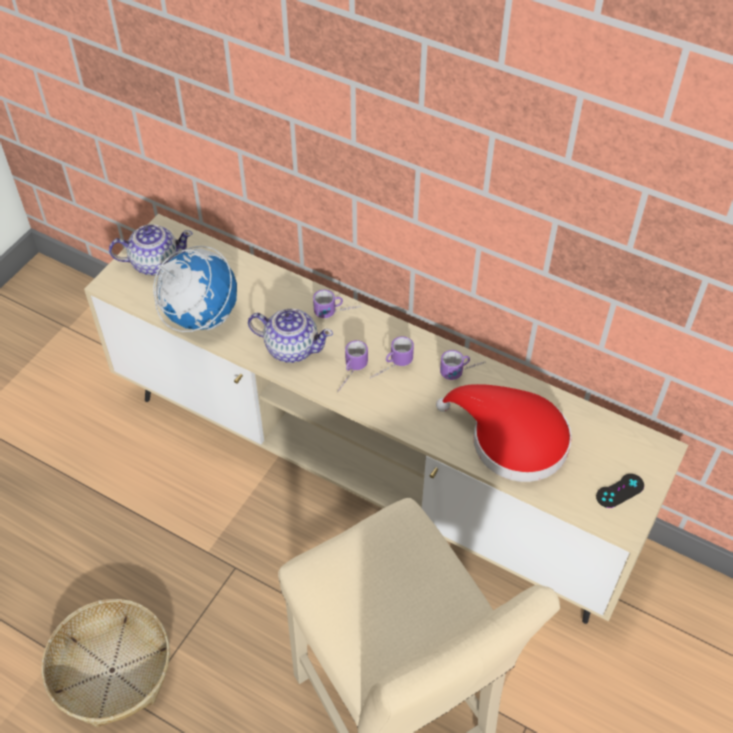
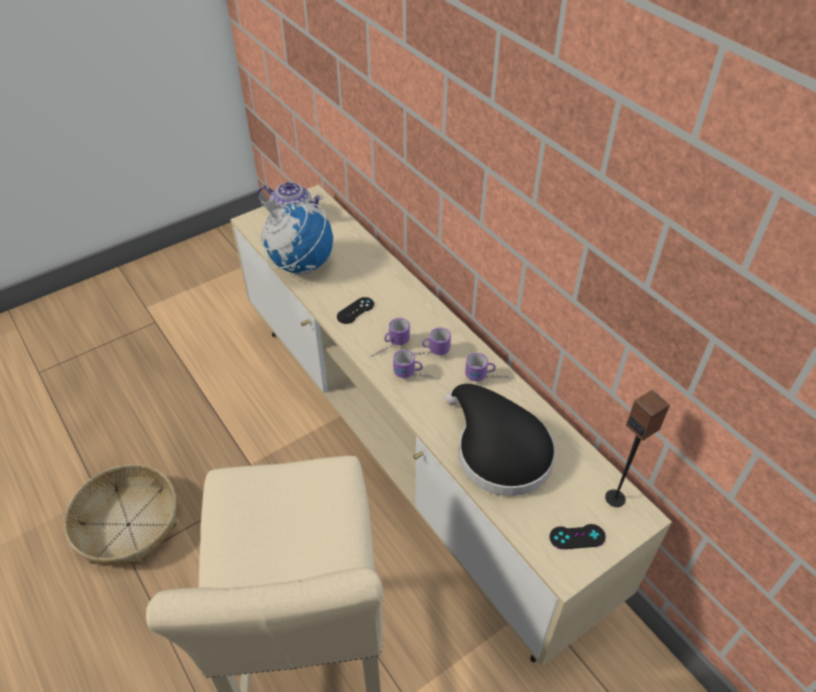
camera: 25 degrees right, 5 degrees down
(291, 347) = (355, 310): teapot -> black game controller
(337, 312) = (409, 296): mug -> mug (416, 377)
(511, 439) = (498, 451): red hat -> black hat
(633, 442) = (615, 498): none -> speaker

